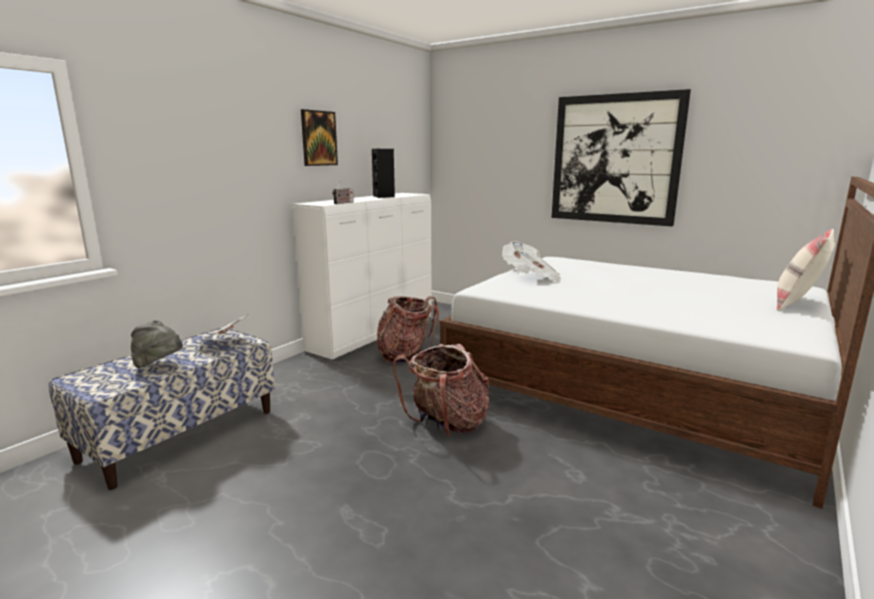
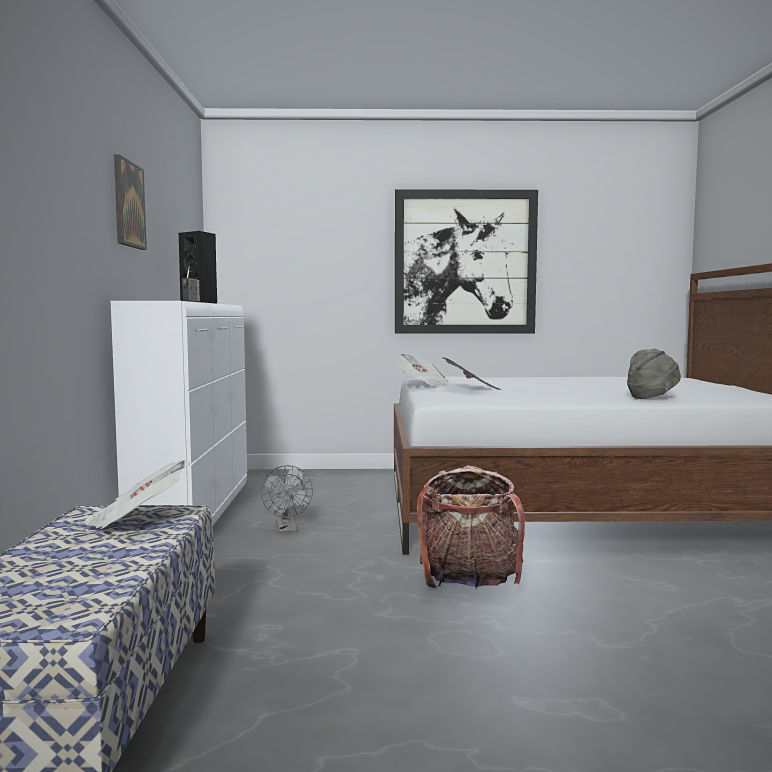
camera: 35 degrees left, 10 degrees down
(160, 367) = (97, 566): grey hat -> grey hat (652, 398)
(405, 355) = (287, 529): backpack -> grey fan
(797, 304) = (712, 384): beige pillow -> none

